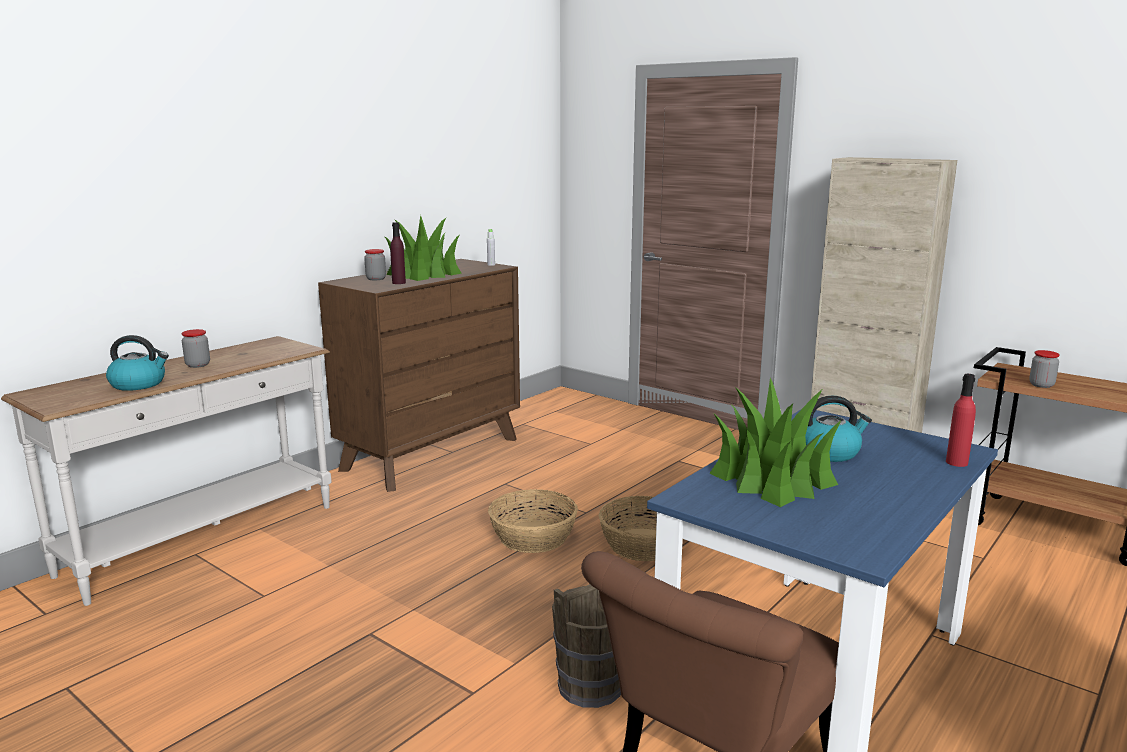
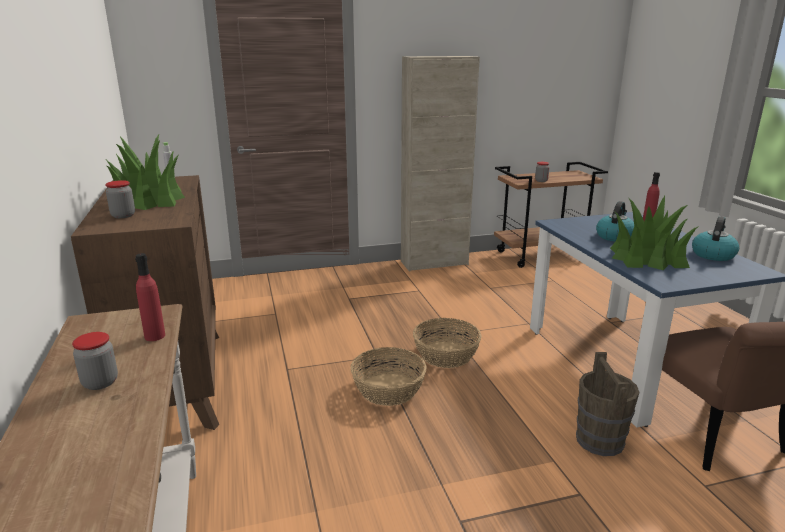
camera: 55 degrees left, 5 degrees up
(139, 384) = (114, 439): kettle -> kettle (713, 254)
(268, 357) = (155, 336): none -> red bottle
(399, 283) = (165, 212): purple bottle -> none

